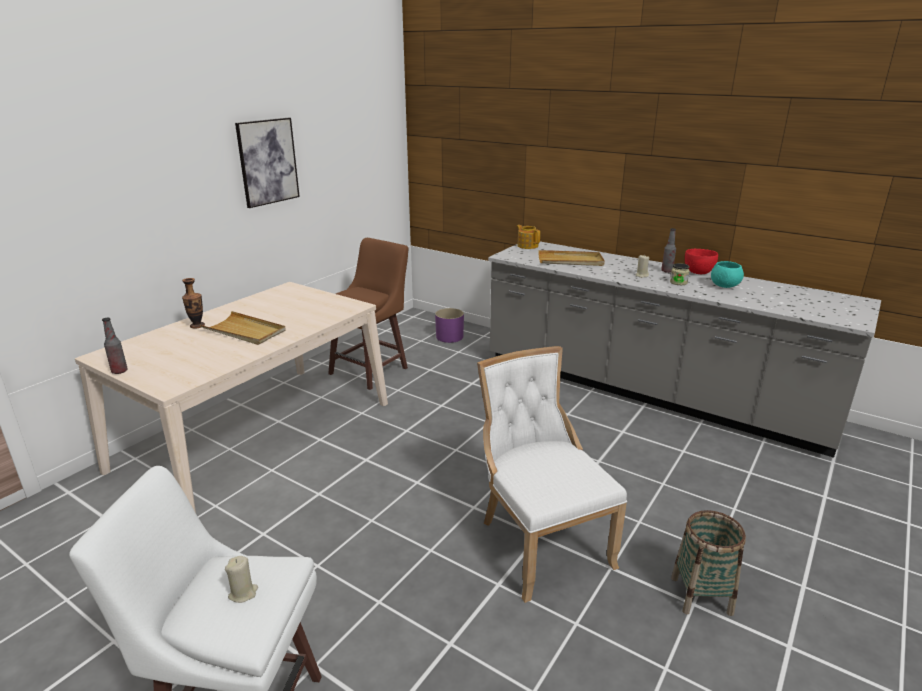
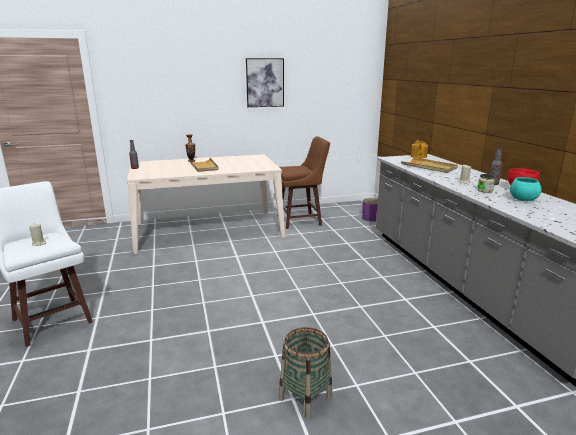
camera: 40 degrees right, 5 degrees down
(540, 542) = (258, 325): white chair -> none

